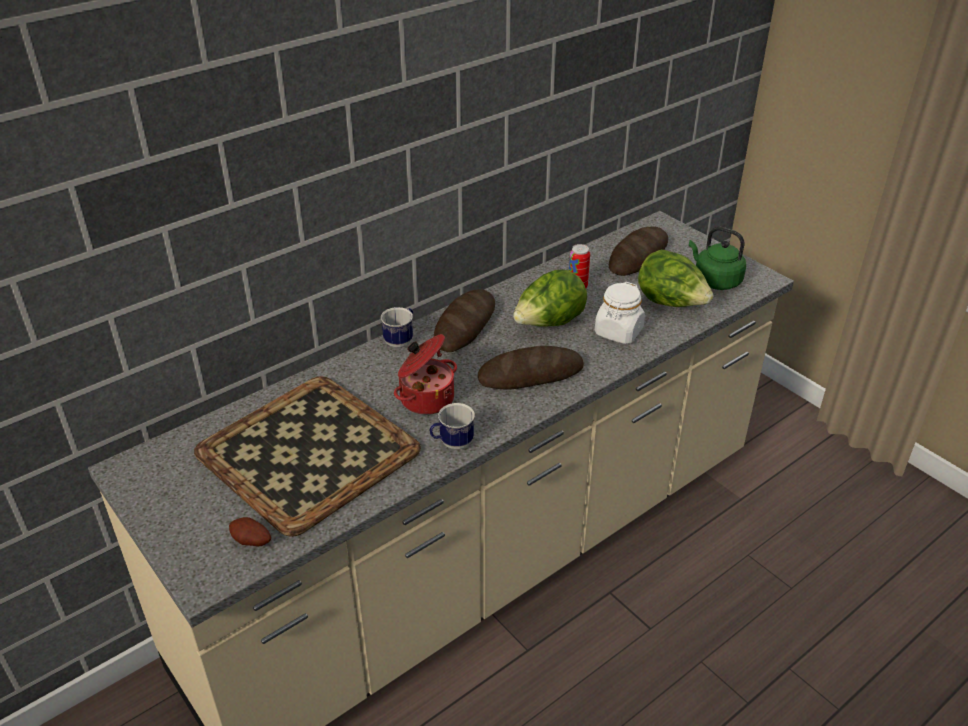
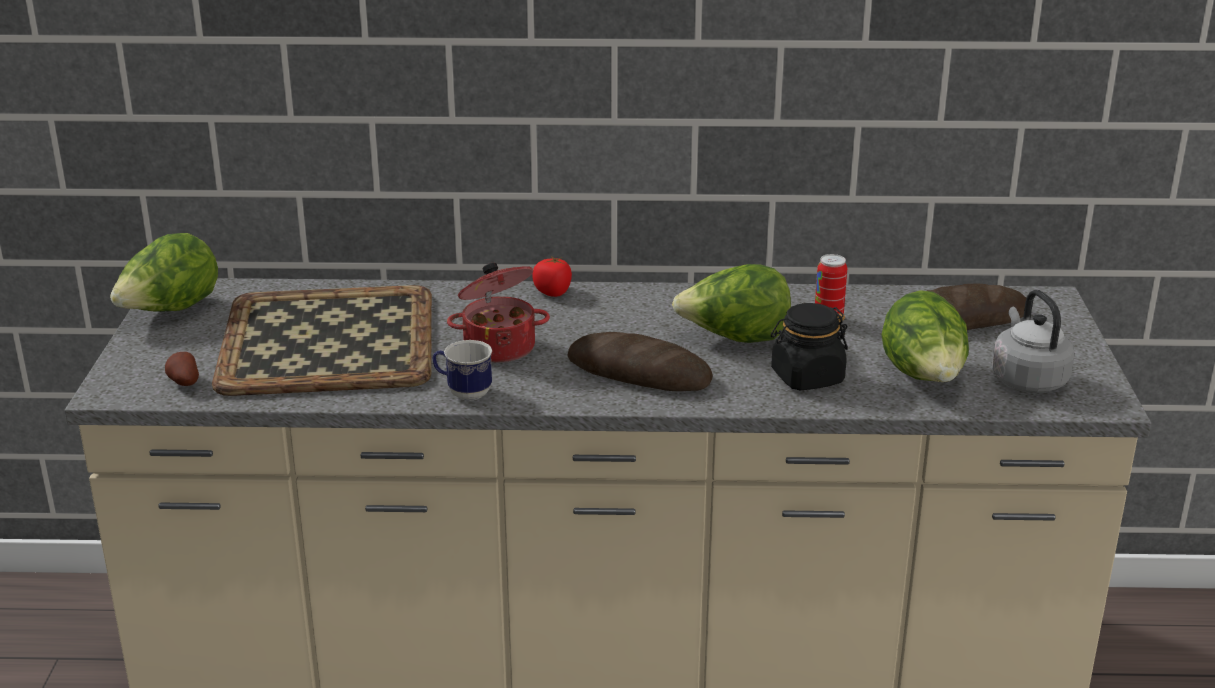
camera: 40 degrees right, 10 degrees down
(151, 488) = (170, 311): none -> lettuce
(401, 340) = (553, 292): mug -> tomato
(465, 325) = (640, 305): bread -> none
(618, 332) = (807, 377): white jar -> black jar
(715, 280) = (1027, 379): green kettle -> grey kettle

